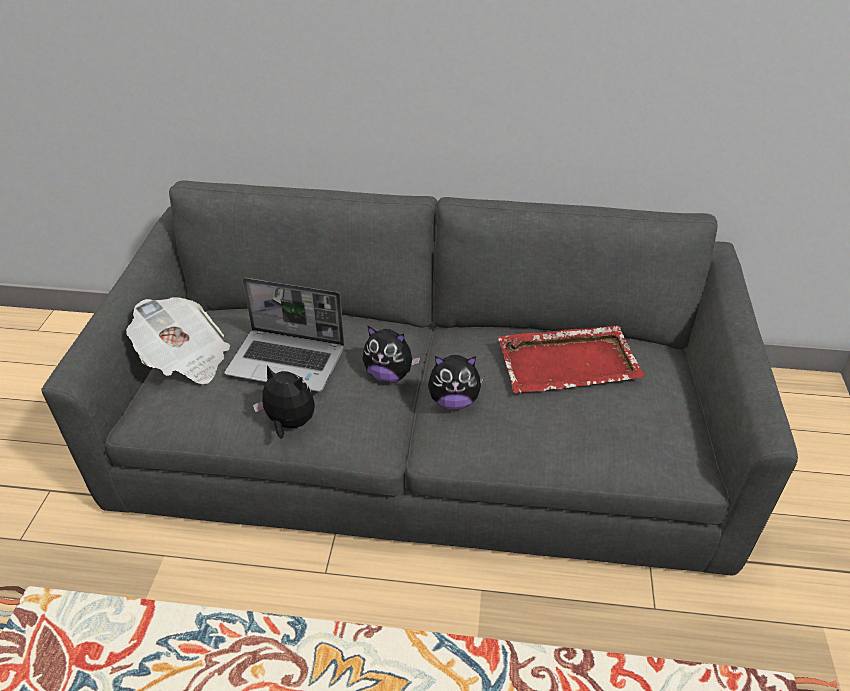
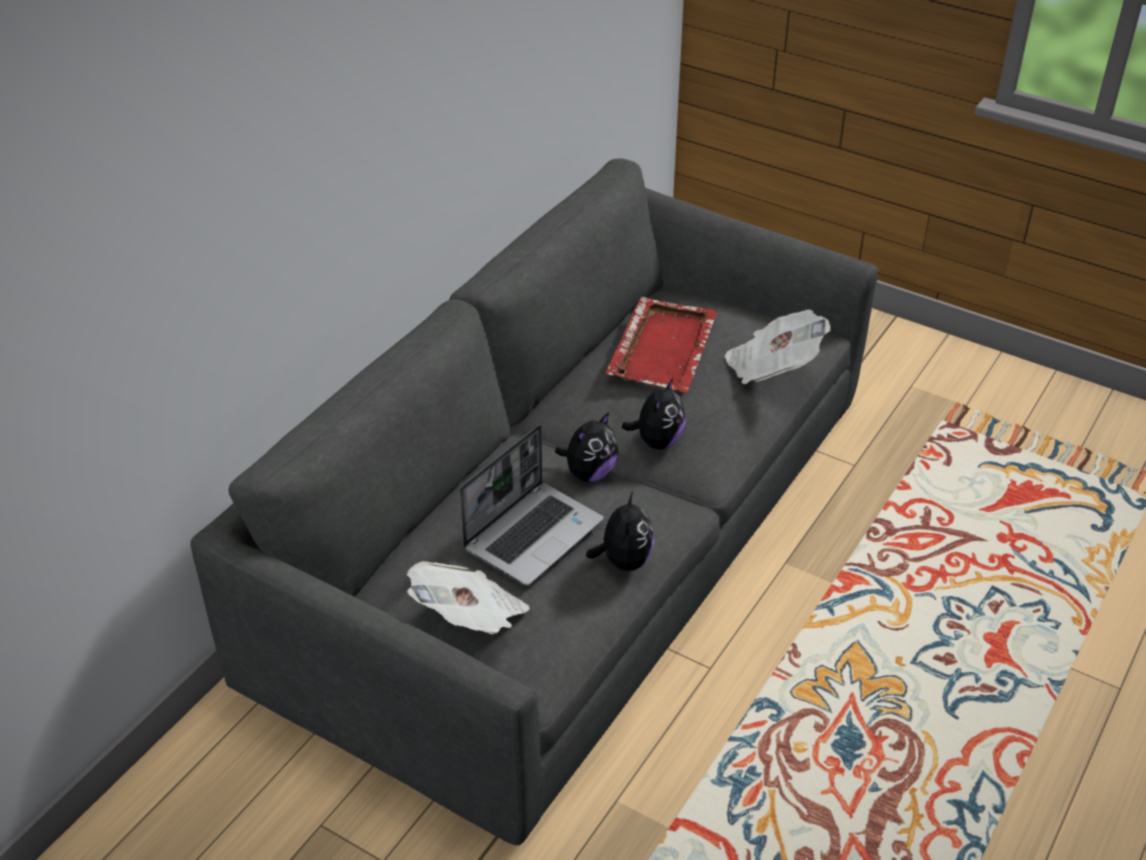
camera: 65 degrees left, 0 degrees up
(289, 424) = (623, 561): plush toy -> plush toy turned 135 degrees clockwise
(604, 442) = (773, 367): none -> newspaper

